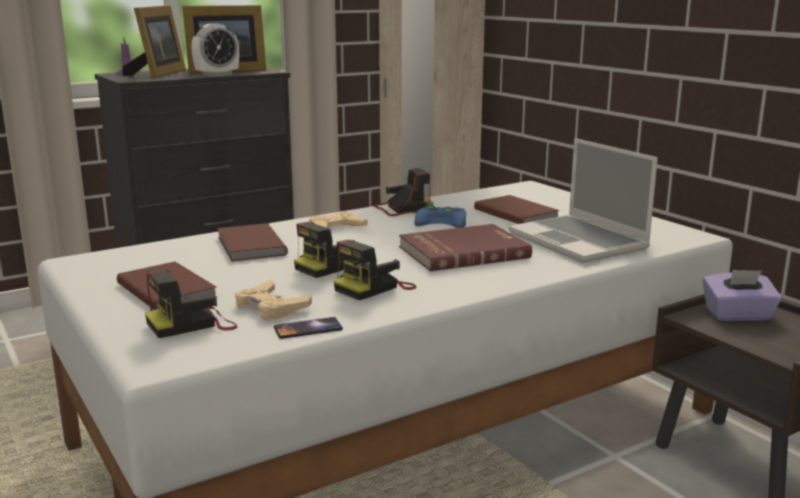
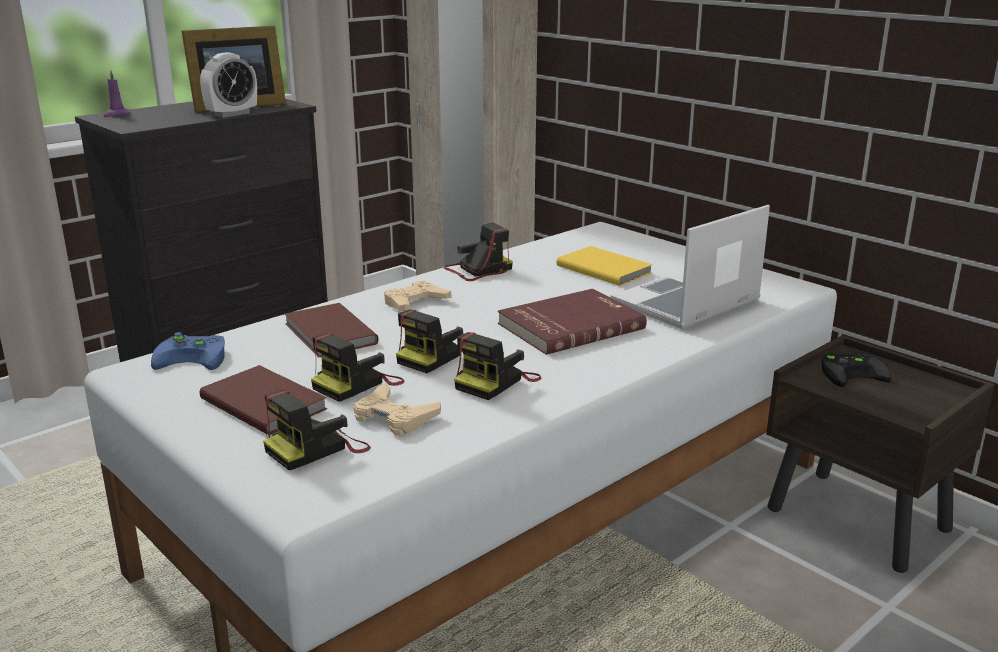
camera: 10 degrees left, 5 degrees up
(158, 74) = (158, 115): picture frame -> none
(253, 282) = (357, 384): none -> camera
(308, 329) = (449, 442): phone -> none
(443, 221) = (530, 284): blue game controller -> blue game controller (195, 357)
(516, 213) = (604, 269): brown book -> yellow book
(579, 241) = (686, 303): laptop -> laptop turned 90 degrees clockwise
(738, 315) = (852, 372): purple tissue box -> black game controller

